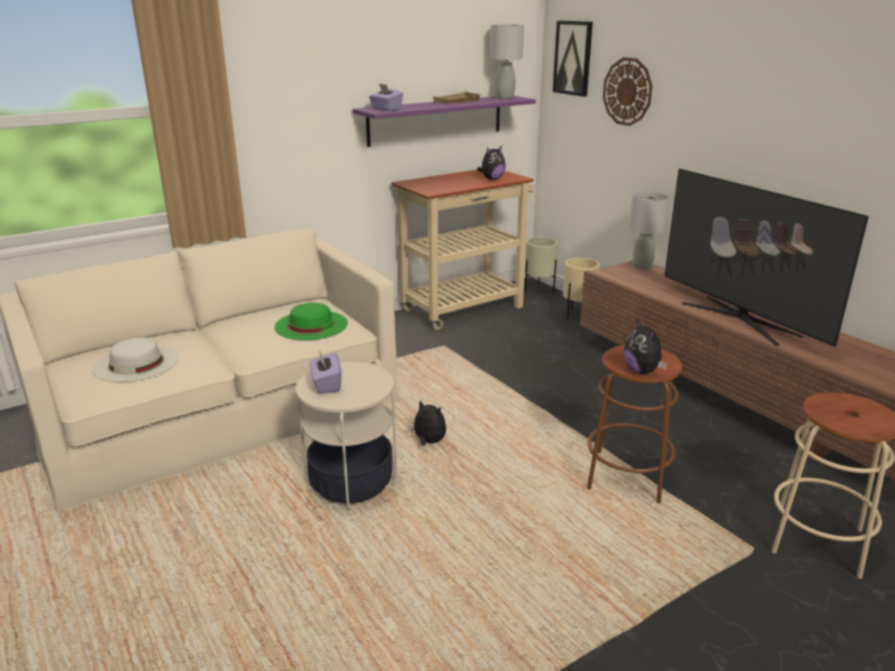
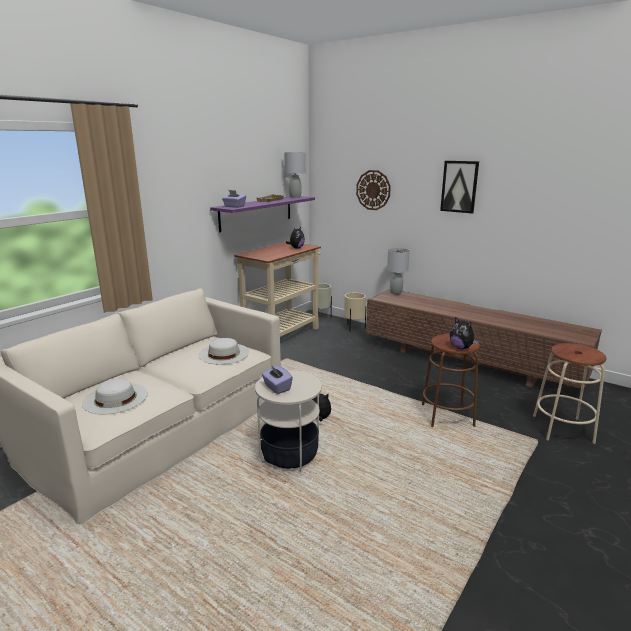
camera: 20 degrees left, 5 degrees down
(311, 325) = (223, 353): green hat -> white hat
(573, 58) = (332, 171): picture -> picture (459, 186)
(739, 319) = (471, 314): television -> none

